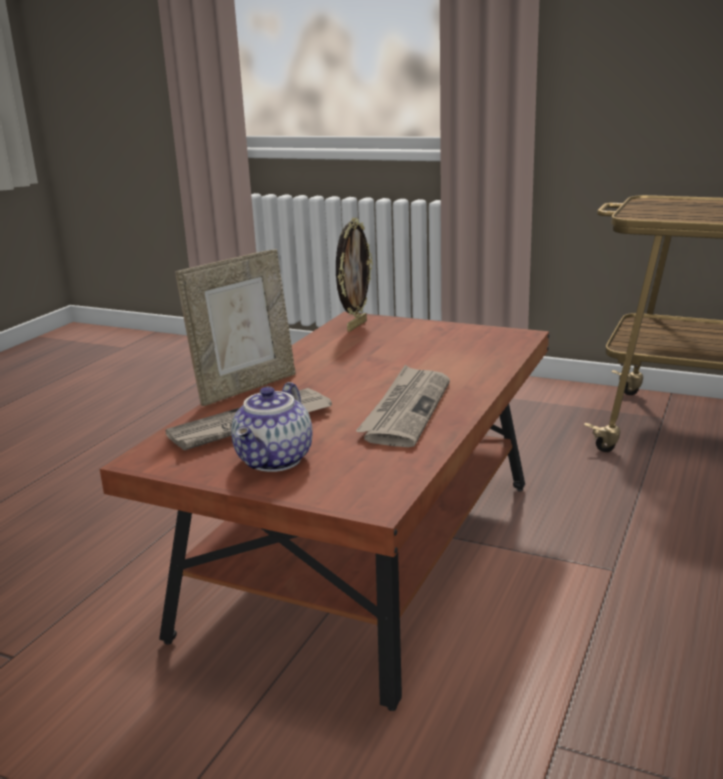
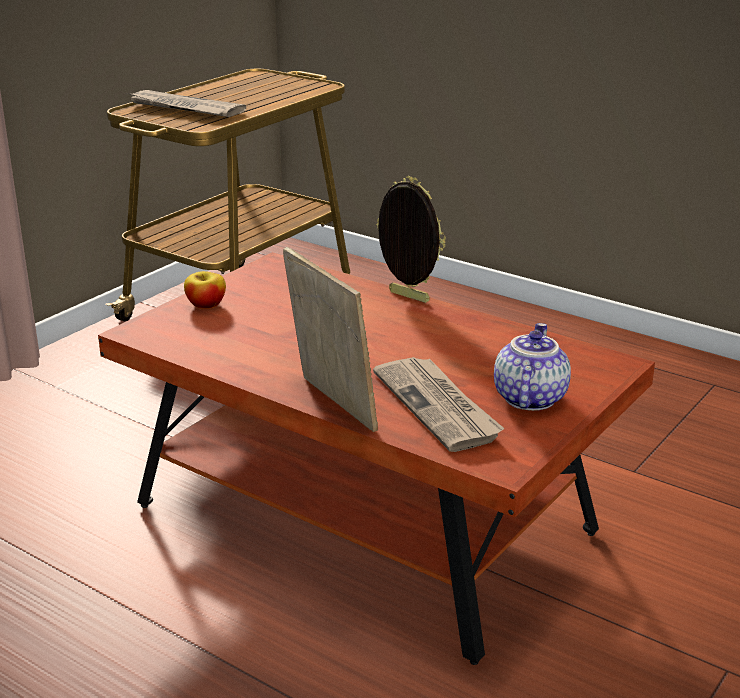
camera: 80 degrees left, 5 degrees up
(276, 460) = (528, 398): teapot -> teapot turned 105 degrees counterclockwise
(355, 325) = (166, 332): picture frame -> picture frame (407, 297)
(406, 409) = (437, 333): newspaper -> newspaper (184, 108)
(413, 328) = (206, 305): none -> apple

